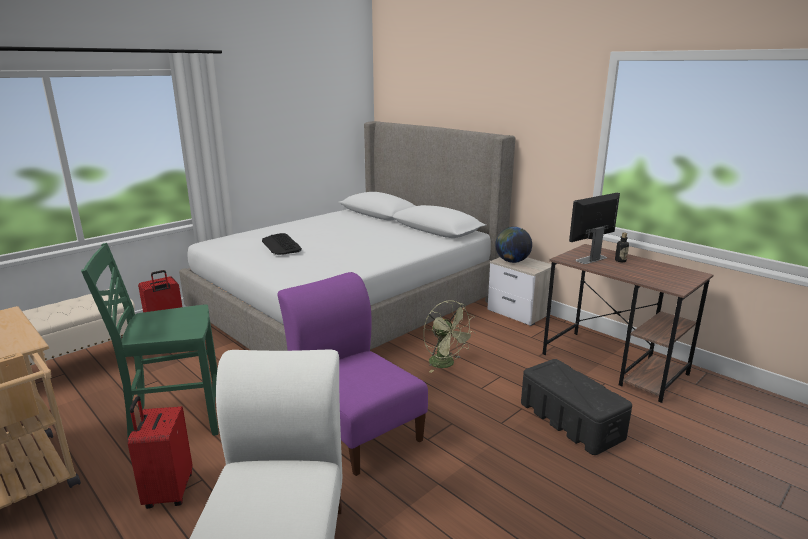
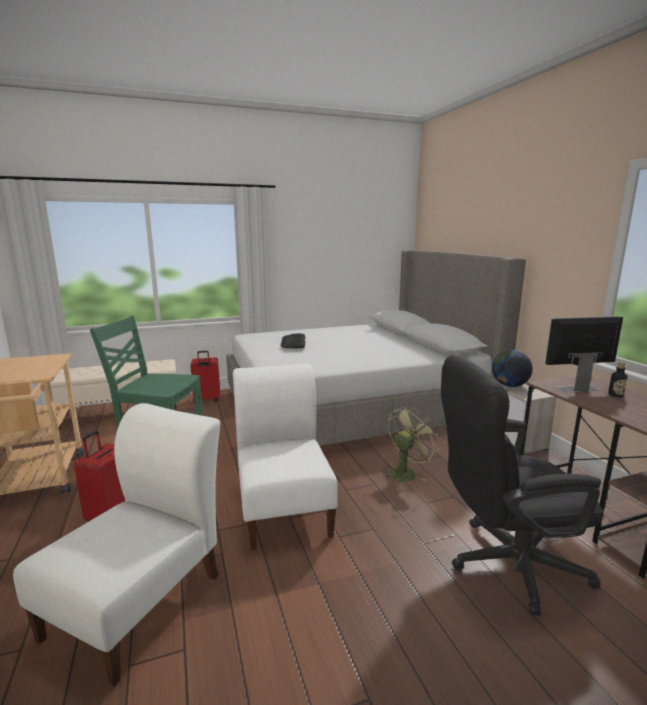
camera: 25 degrees right, 5 degrees down
(355, 427) = (284, 506): purple chair -> white chair
(446, 364) = (405, 472): green fan -> green fan turned 120 degrees counterclockwise
(570, 420) = (504, 563): black storage box -> black office chair

